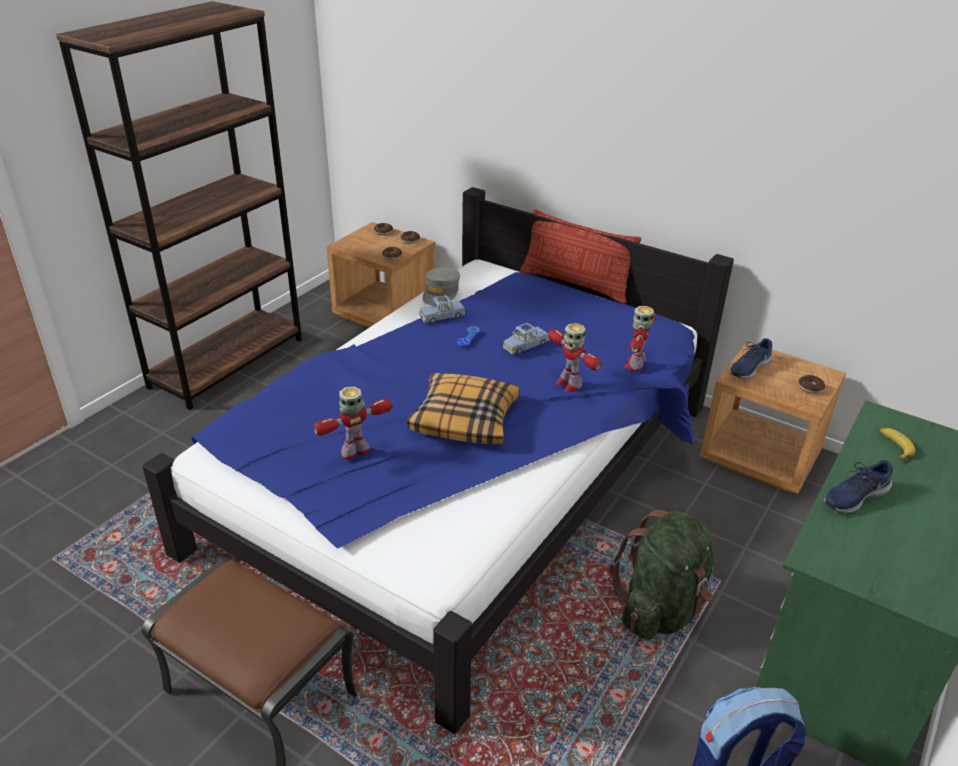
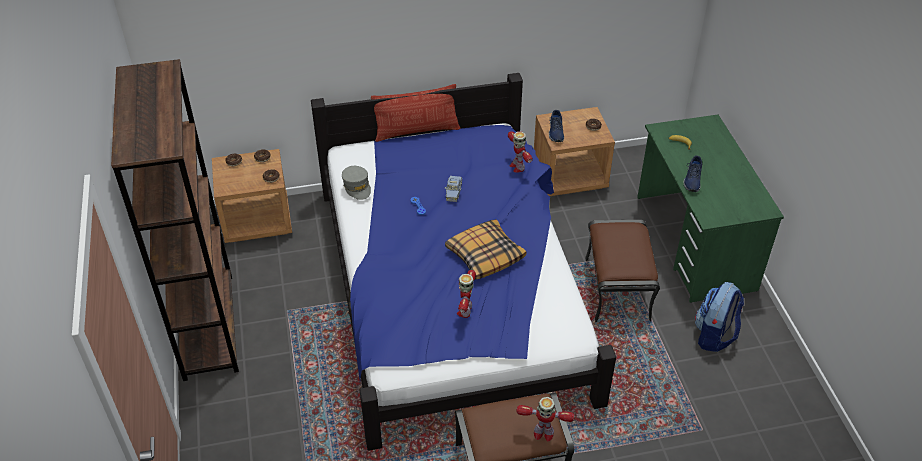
camera: 45 degrees left, 10 degrees up
(442, 316) = (382, 202): blue toy car -> none
(569, 384) = (505, 200): toy robot -> toy robot (543, 433)
(661, 609) = (616, 288): green backpack -> brown ottoman

